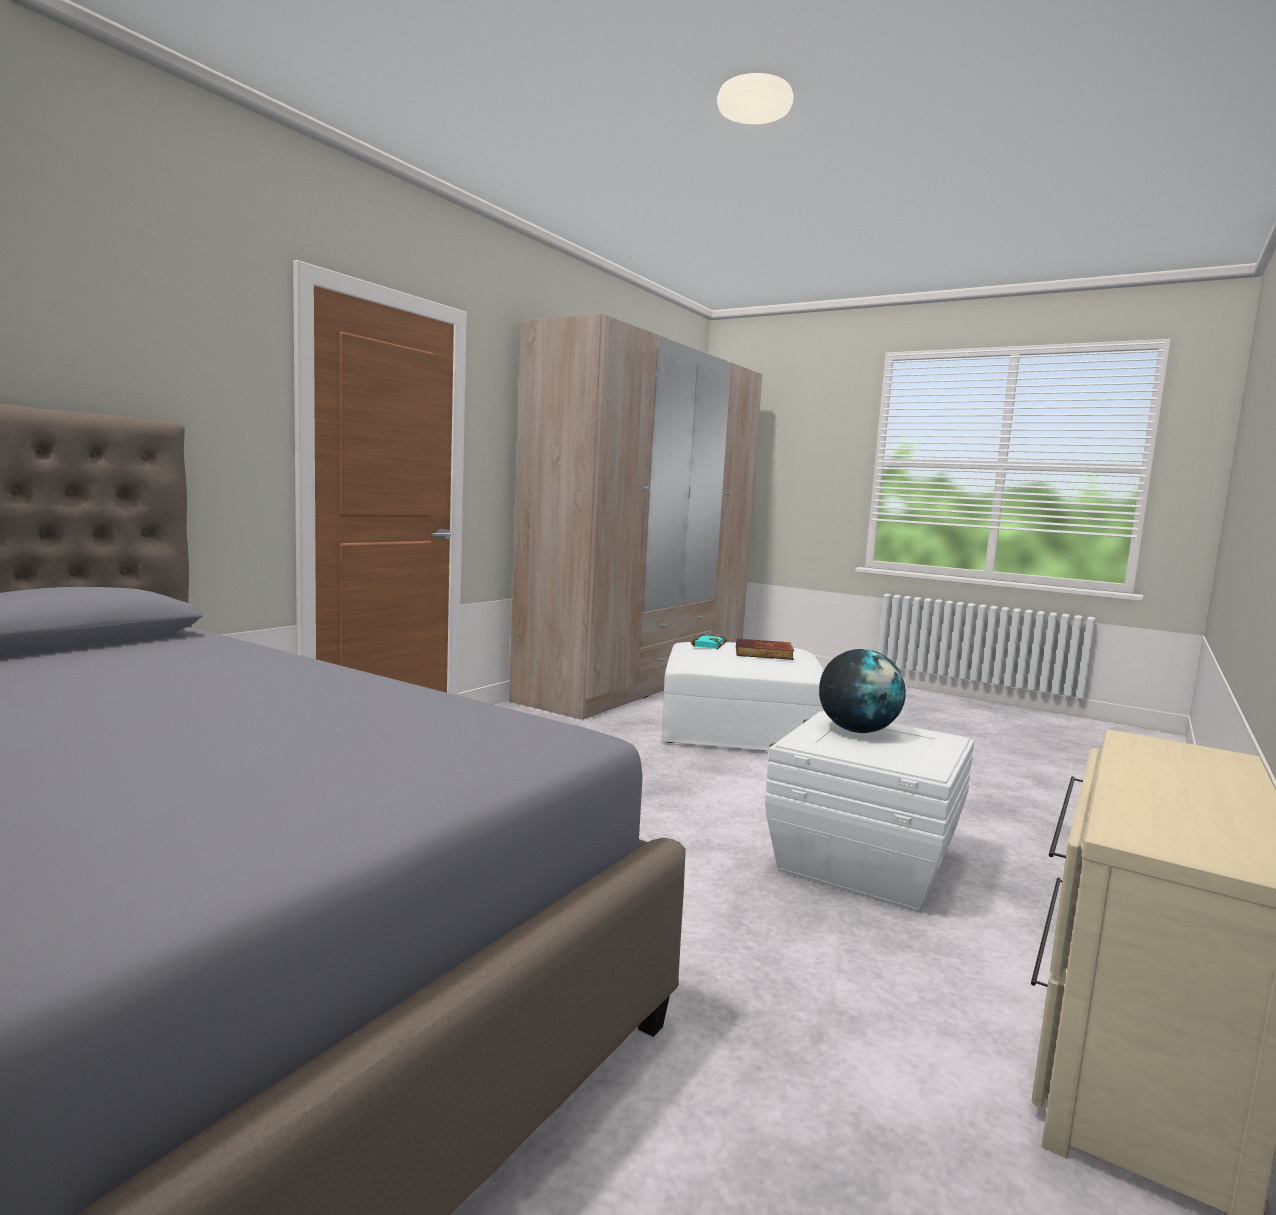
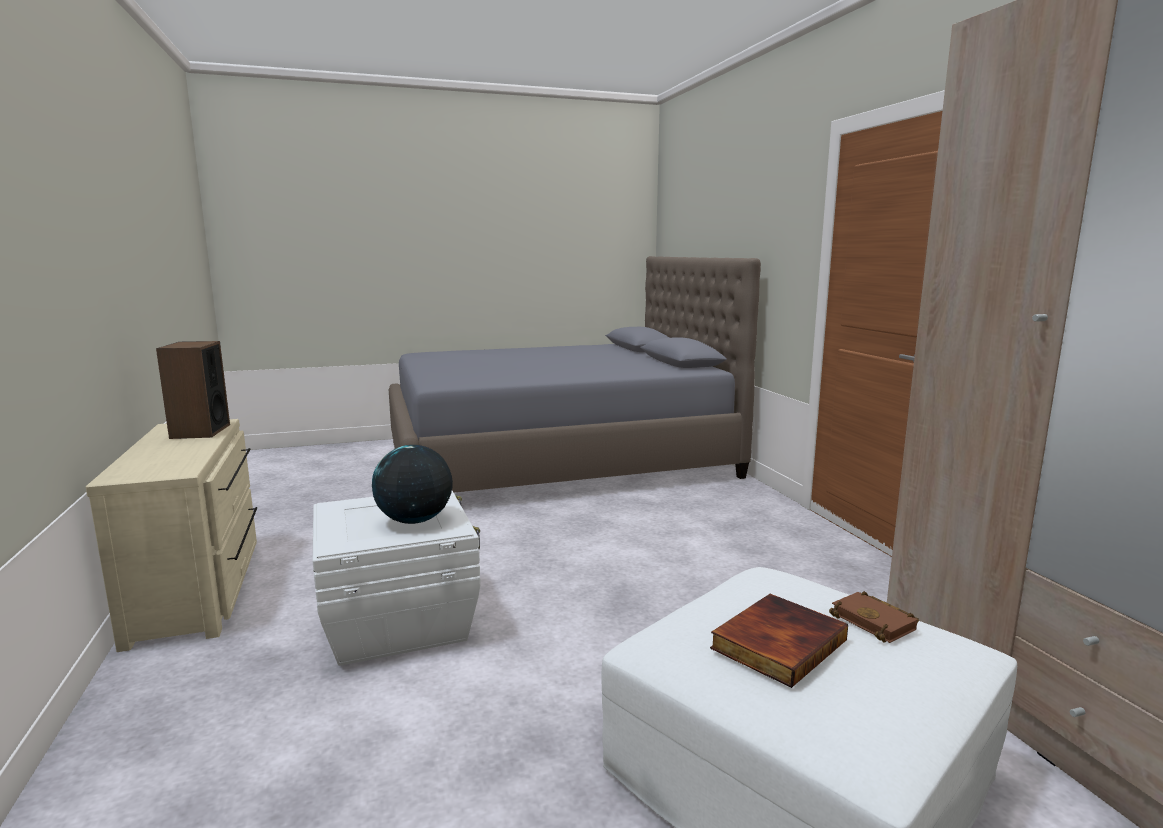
camera: 130 degrees right, 5 degrees up
(707, 645) = (876, 622): turquoise book -> brown book
(1161, 815) = (200, 431): none -> speaker

